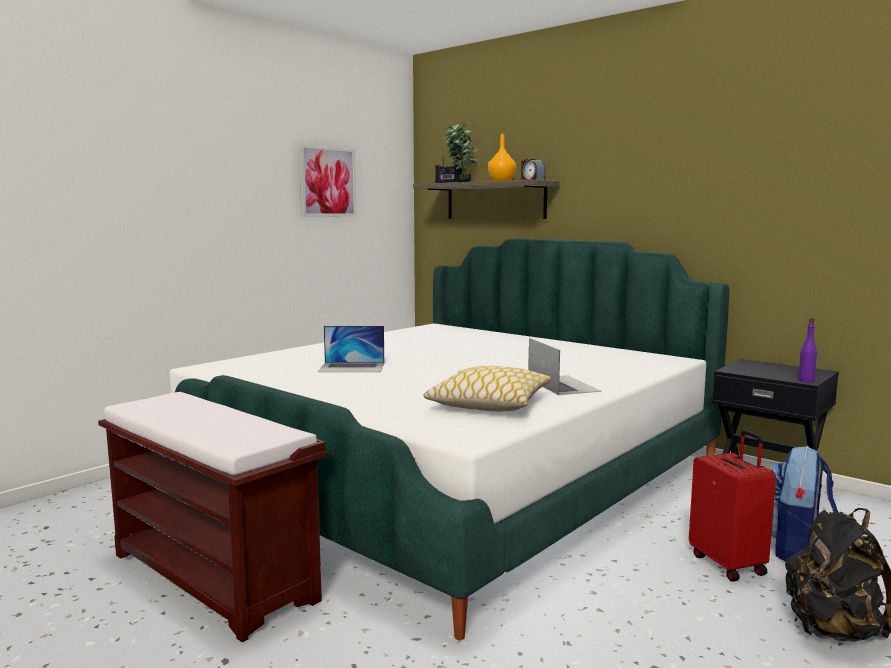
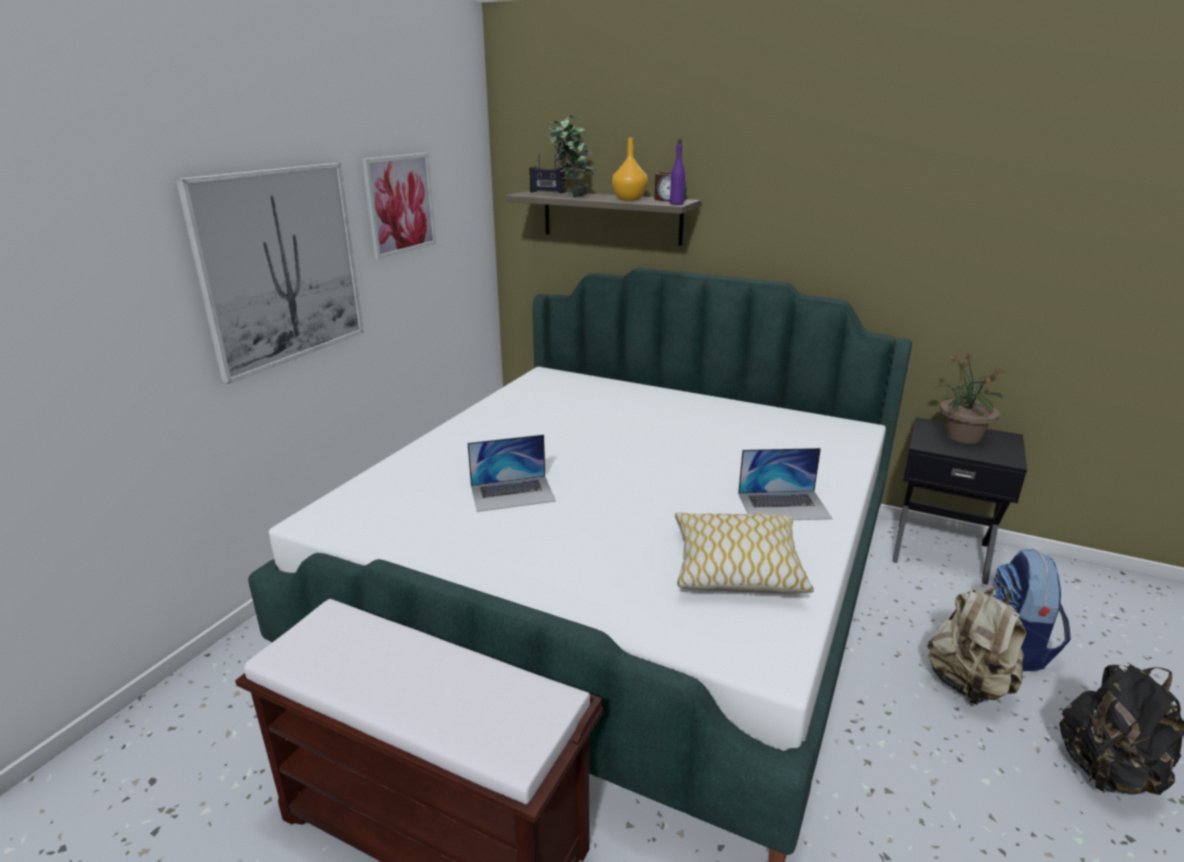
camera: 15 degrees left, 15 degrees up
(224, 205) = (280, 267): none -> picture
(562, 385) = (784, 505): laptop -> laptop turned 120 degrees clockwise
(729, 564) = (968, 684): red suitcase -> beige backpack
(774, 368) = (962, 437): none -> potted plant
(806, 380) = (1009, 459): purple bottle -> purple bottle (676, 204)

